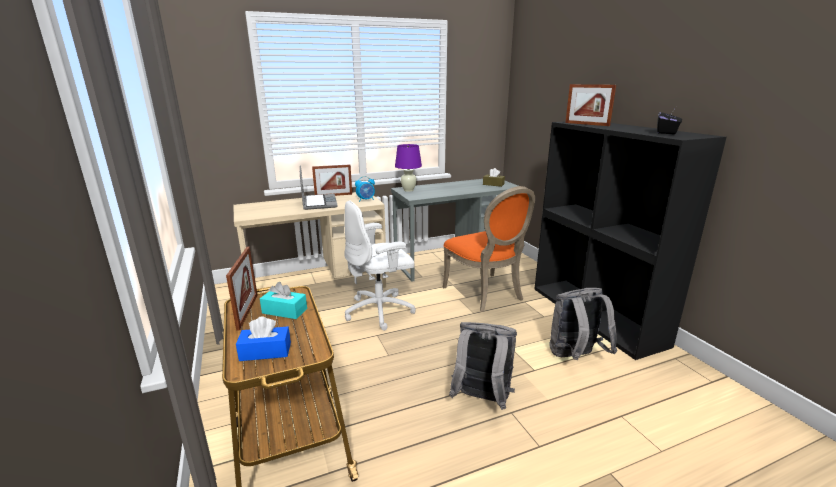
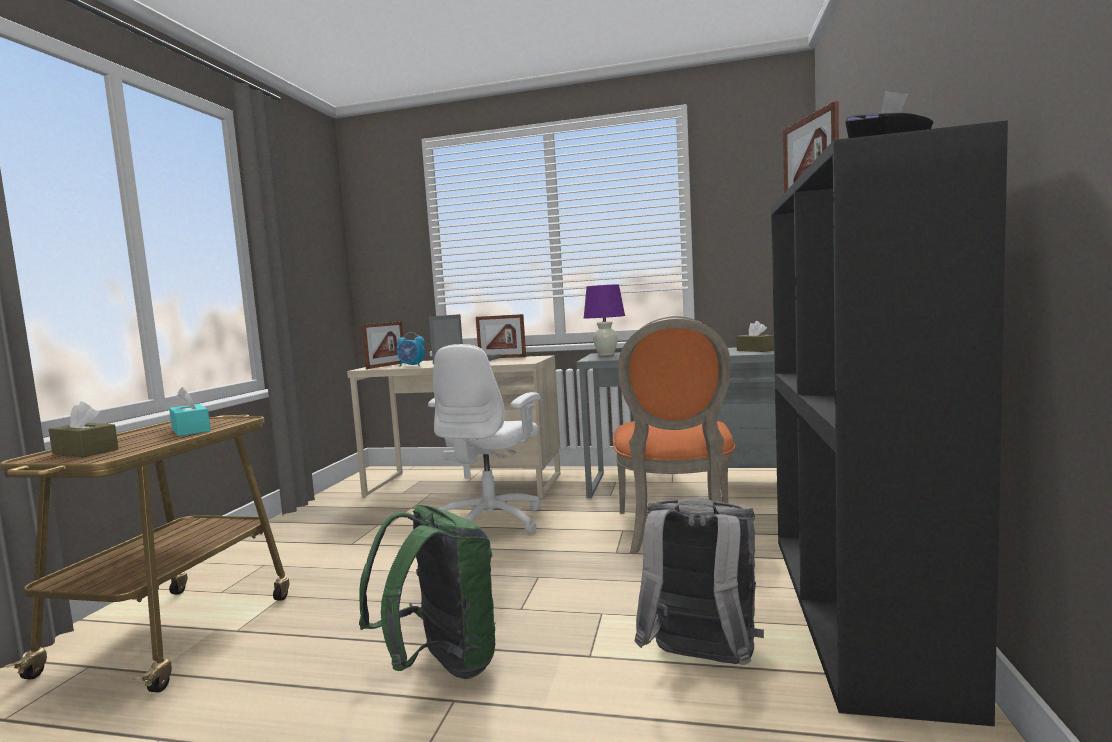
camera: 35 degrees right, 15 degrees down
(247, 311) = (166, 426): picture frame -> picture frame (386, 365)
(265, 352) = (85, 451): blue tissue box -> brown tissue box
(366, 200) = (524, 360): alarm clock -> alarm clock (411, 366)
(380, 311) = (492, 522): white office chair -> white office chair turned 75 degrees counterclockwise
(481, 400) = (441, 665): grey backpack -> green backpack

